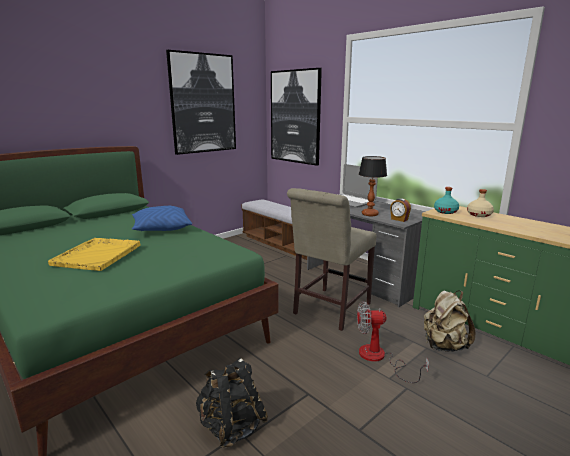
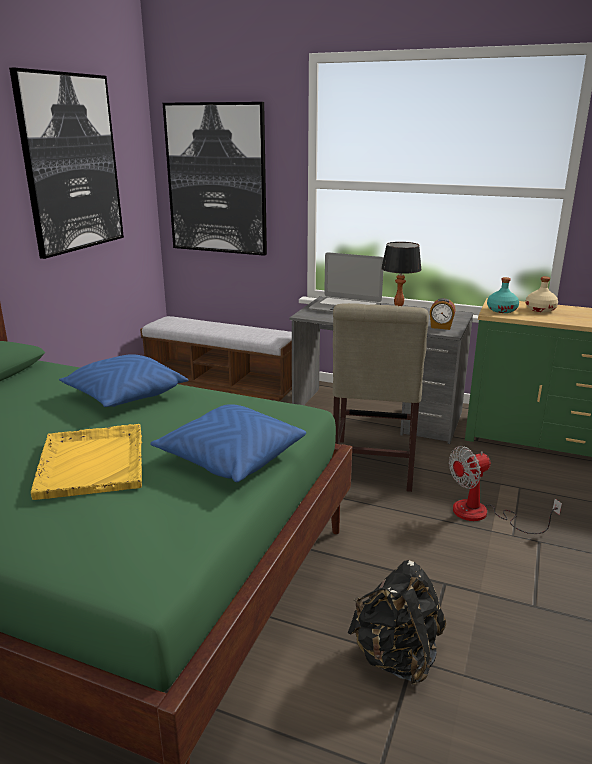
camera: 25 degrees left, 5 degrees up
(166, 267) = (230, 458): none -> blue pillow
(444, 346) = (534, 480): beige backpack -> none

